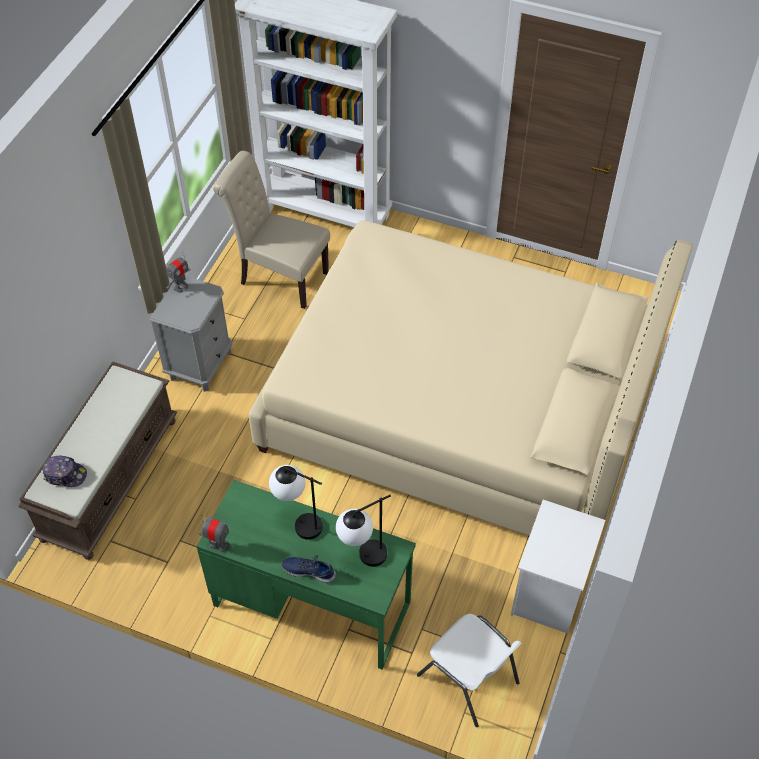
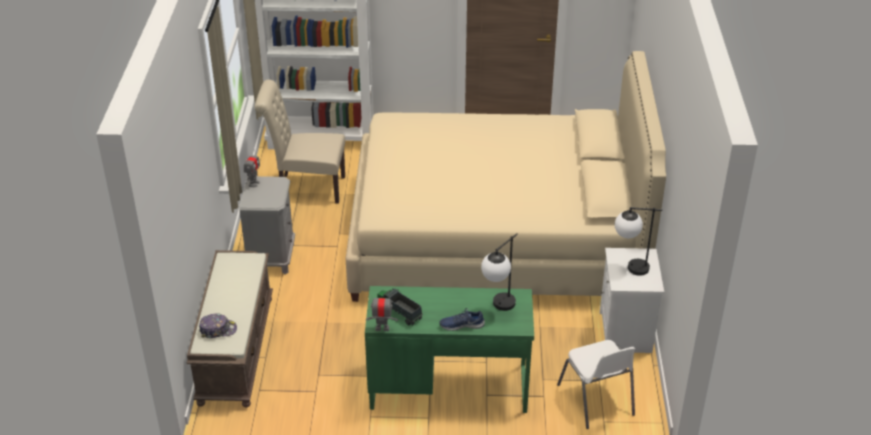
camera: 20 degrees left, 15 degrees down
(247, 528) = (398, 312): none -> toy truck
(298, 523) = (436, 299): table lamp -> table lamp (629, 268)
(469, 680) = (596, 400): white chair -> white chair turned 45 degrees clockwise

